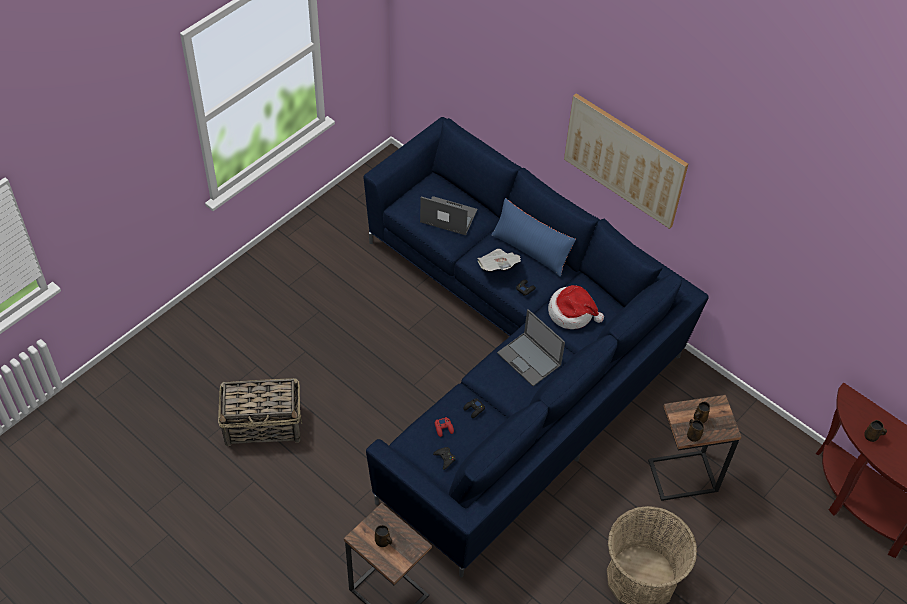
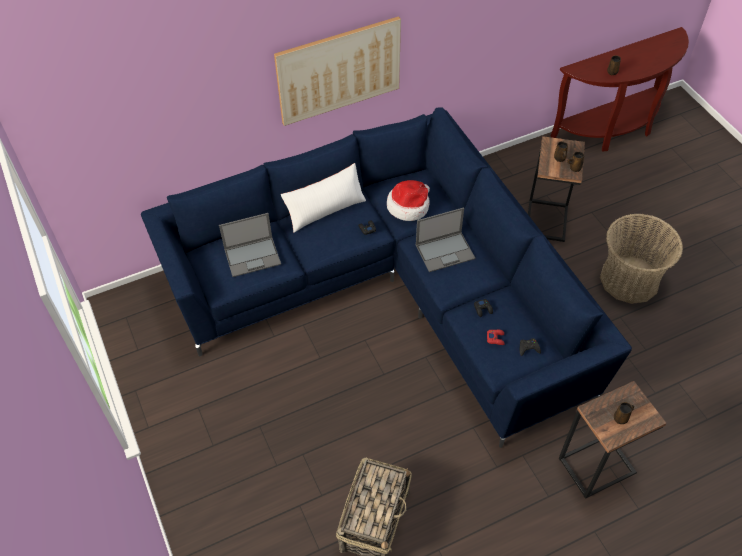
camera: 65 degrees left, 0 degrees up
(448, 216) = (253, 256): laptop -> laptop turned 150 degrees counterclockwise
(498, 267) = (333, 239): newspaper -> none
(531, 249) = (325, 210): blue pillow -> white pillow

